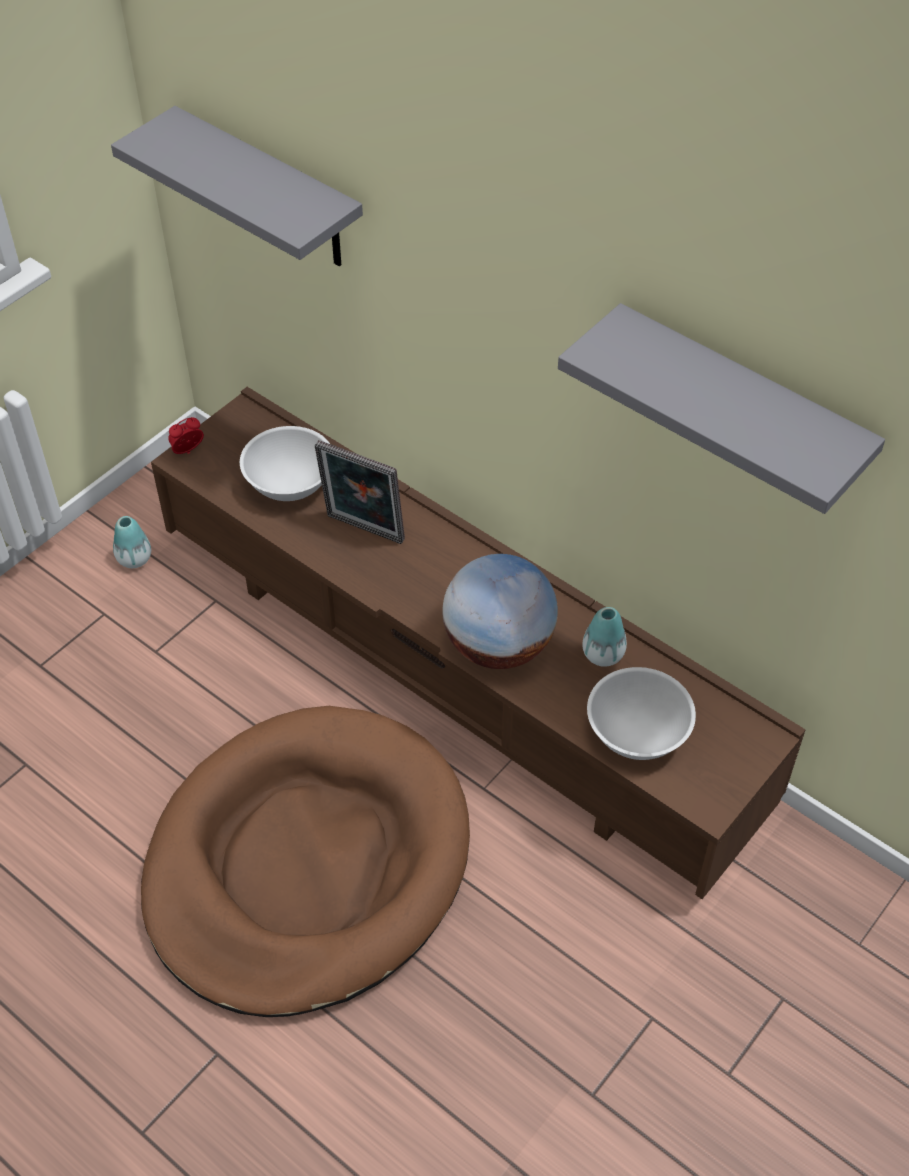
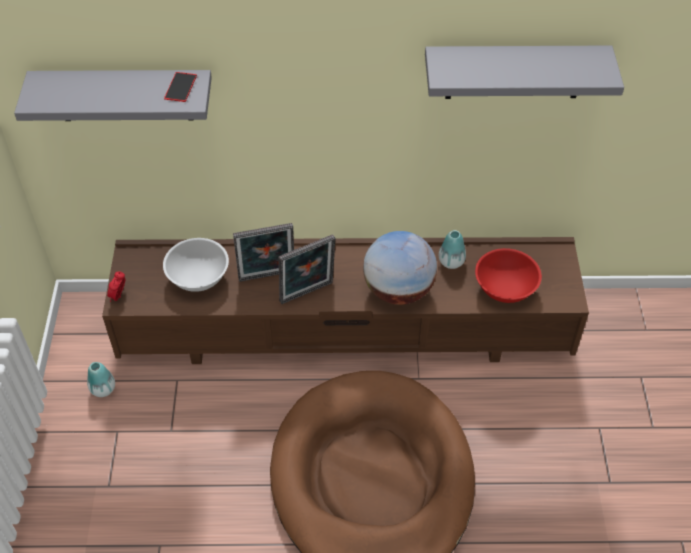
camera: 40 degrees left, 0 degrees up
(305, 206) = (180, 87): none -> phone
(387, 580) = (307, 294): none -> picture frame
(637, 732) = (504, 288): white bowl -> red bowl

